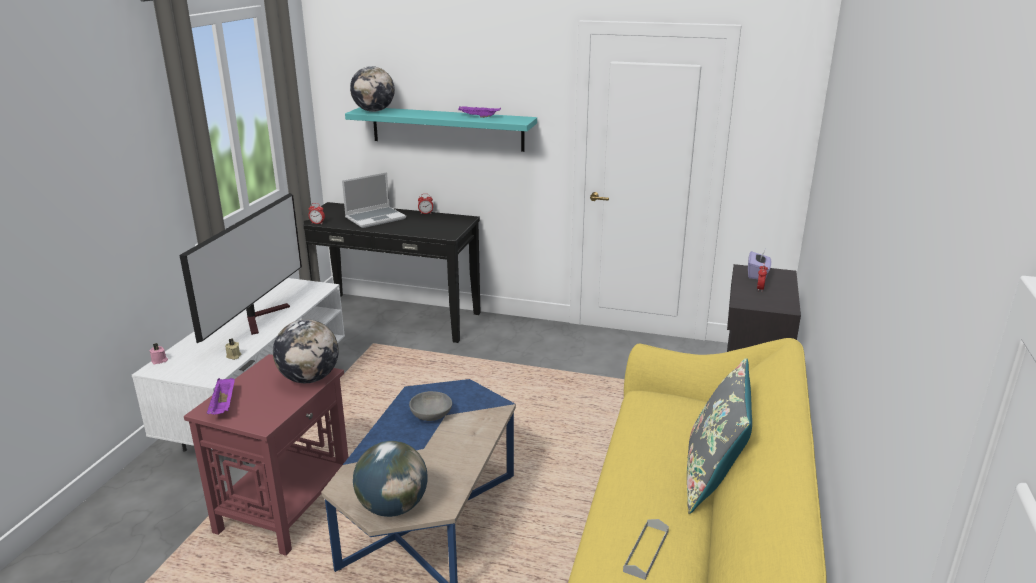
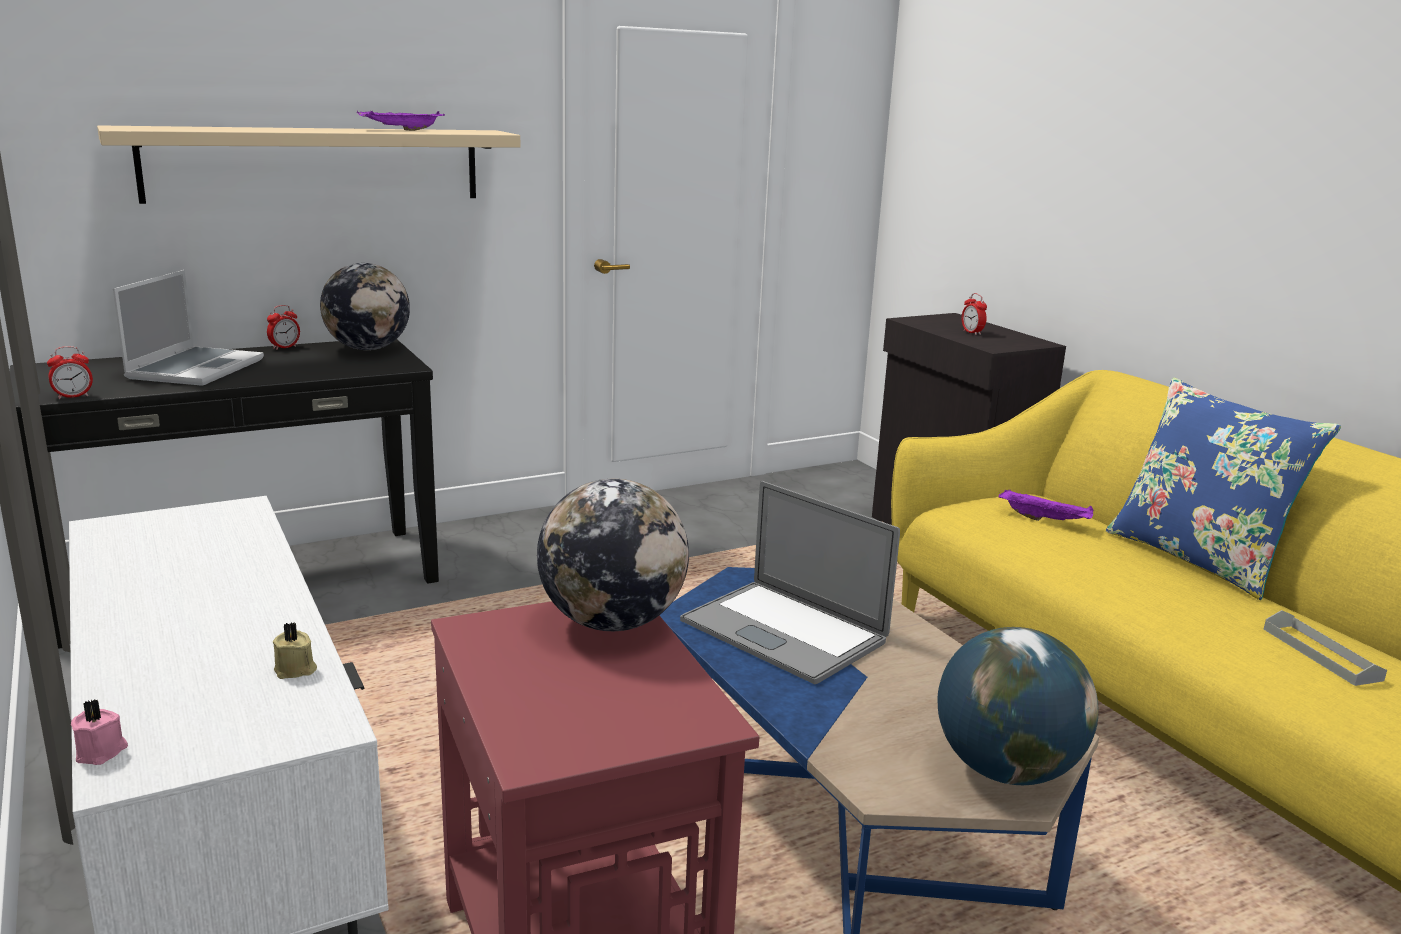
camera: 45 degrees left, 5 degrees down
(223, 406) = (552, 732): purple tray -> purple tray (1045, 520)
(261, 317) = (206, 589): television -> none
(374, 111) = (159, 128): globe -> globe (368, 349)
(431, 415) = (783, 631): grey bowl -> laptop
(447, 128) = (315, 164): turquoise shelf -> beige shelf
(712, 478) = (1198, 559): grey pillow -> blue pillow
(757, 274) = (934, 322): purple tissue box -> none

